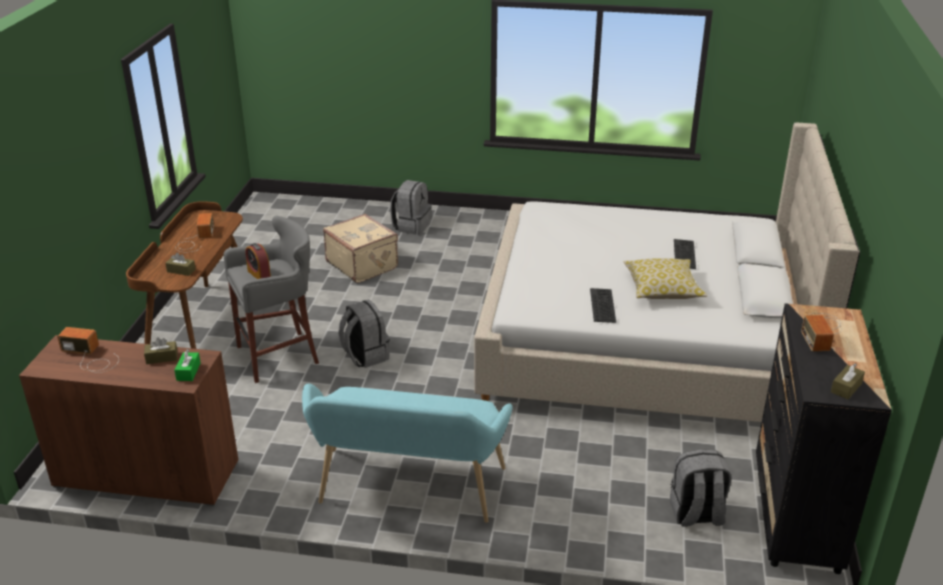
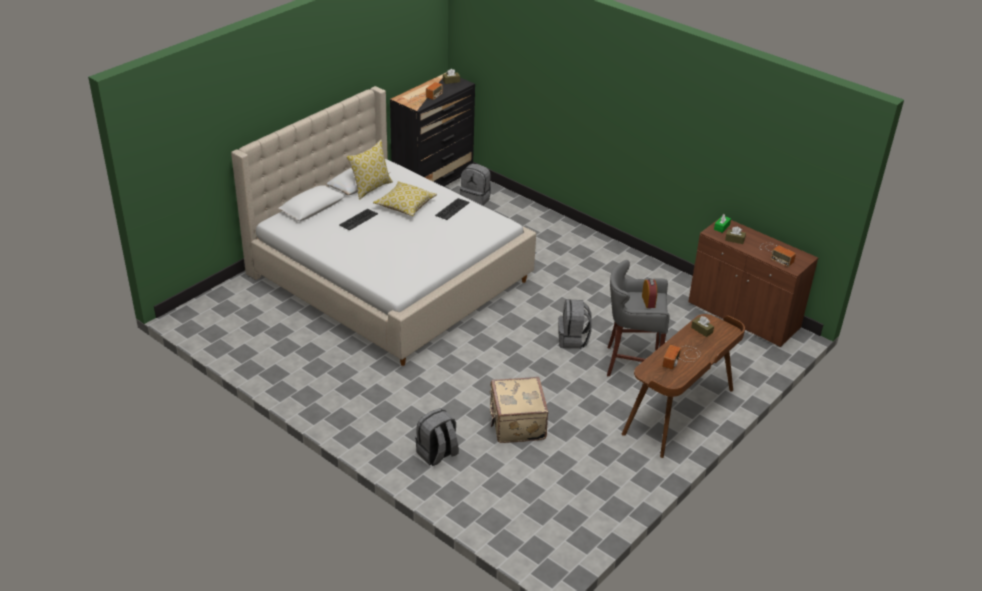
camera: 150 degrees left, 5 degrees up
(408, 491) = (603, 256): turquoise bench -> none
(737, 296) = (371, 188): none -> pillow

